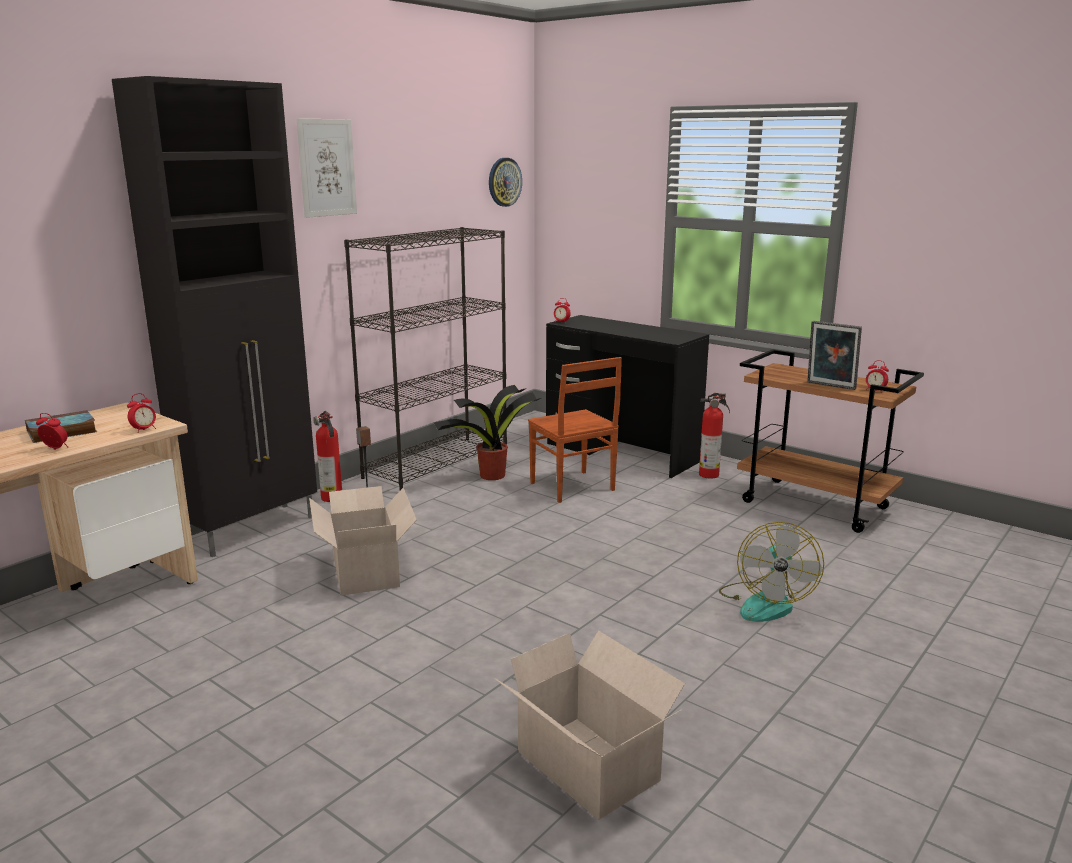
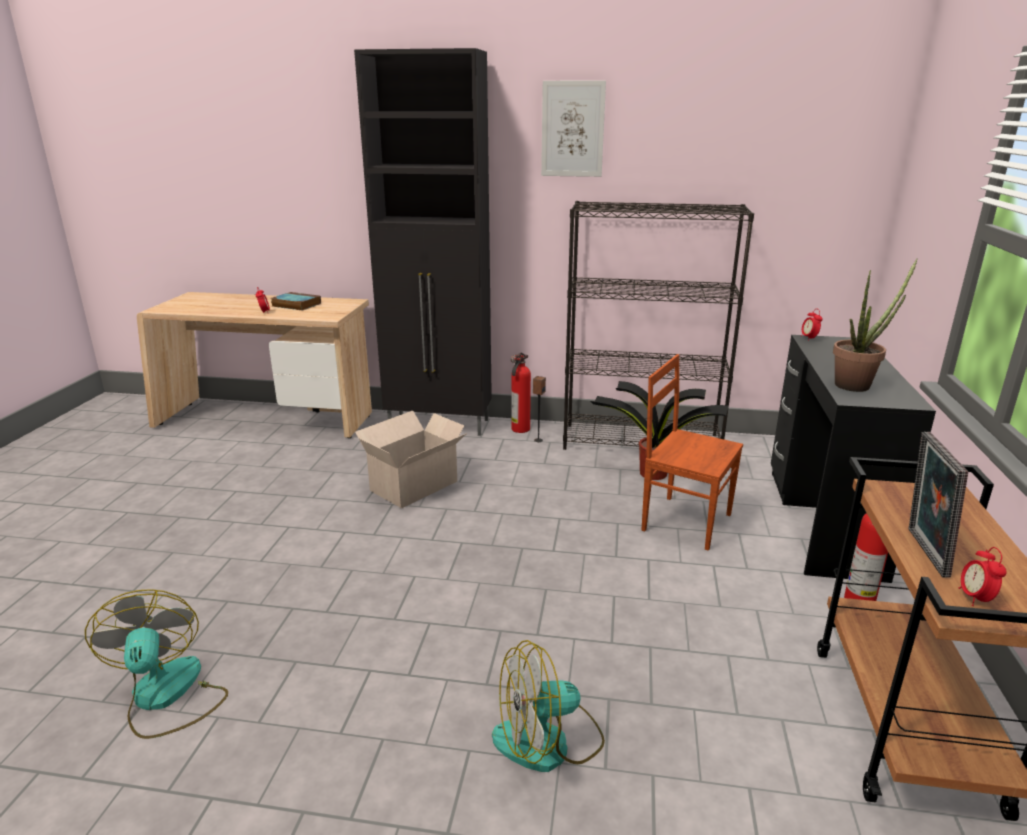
camera: 60 degrees right, 5 degrees up
(144, 430) = (315, 317): alarm clock -> none
(504, 182) = (841, 156): wall clock -> none
(572, 487) = (685, 521): brown chair -> brown chair turned 90 degrees clockwise
(589, 769) = (167, 697): cardboard box -> fan
(654, 334) = (857, 384): none -> potted plant

